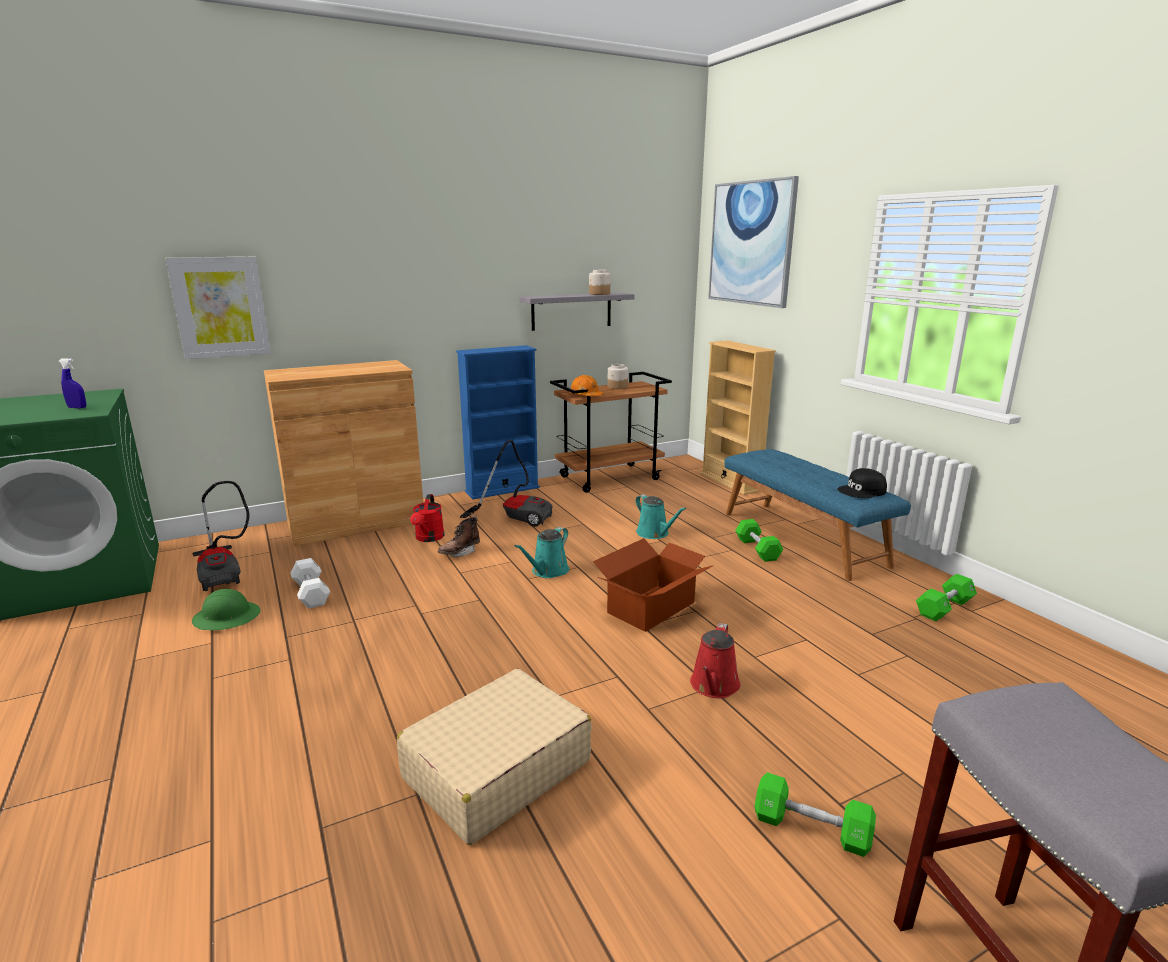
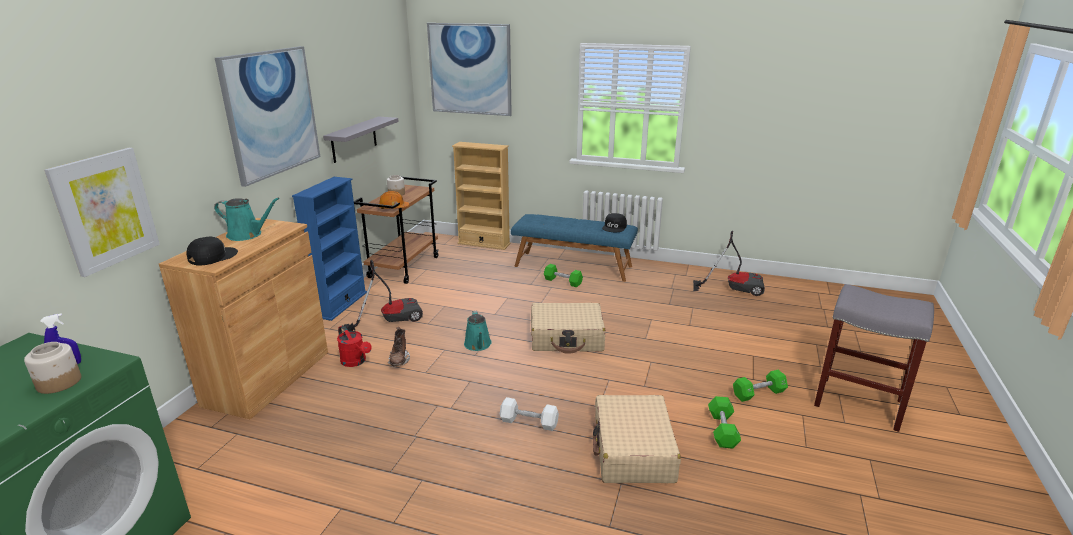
camera: 45 degrees left, 5 degrees up
(223, 572) = (228, 468): vacuum cleaner -> vacuum cleaner (734, 288)
(227, 617) = (313, 489): green hard hat -> none
(297, 373) = (212, 256): none -> black cap
(311, 593) = (345, 439): white dumbbell -> white dumbbell (529, 422)
(443, 257) = (271, 113): none -> picture
(599, 294) = (374, 121): jar -> jar (59, 383)
(652, 608) = (567, 337): cardboard box -> beige suitcase
(654, 533) = (497, 294): turquoise watering can -> turquoise watering can (247, 235)
(714, 686) = (651, 360): red watering can -> none
(944, 608) = (675, 278): green dumbbell -> green dumbbell (722, 430)

